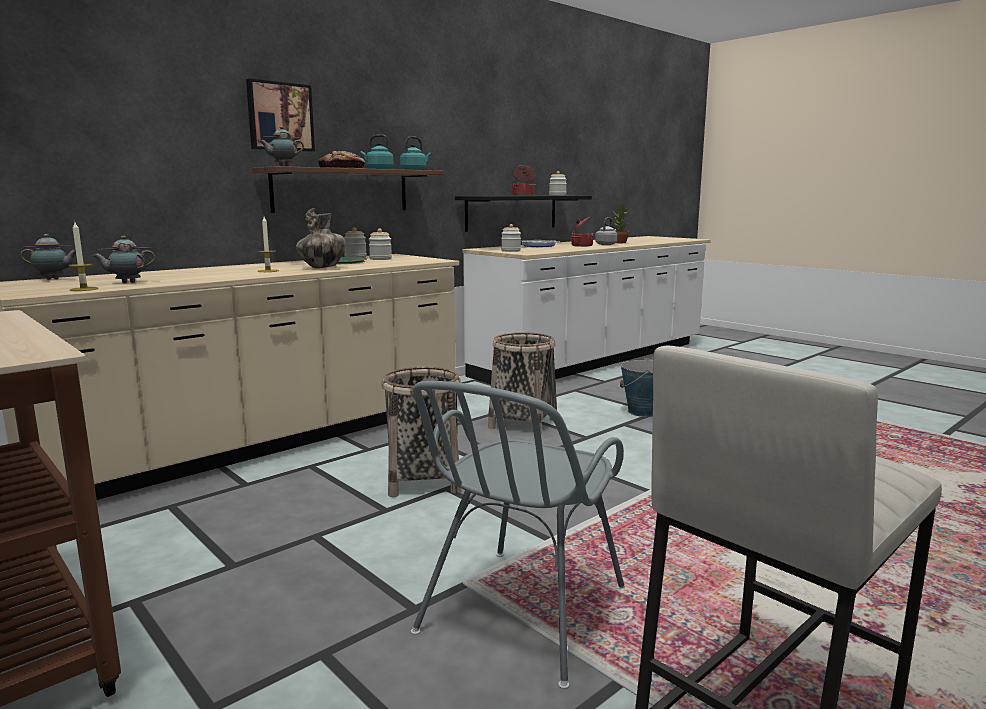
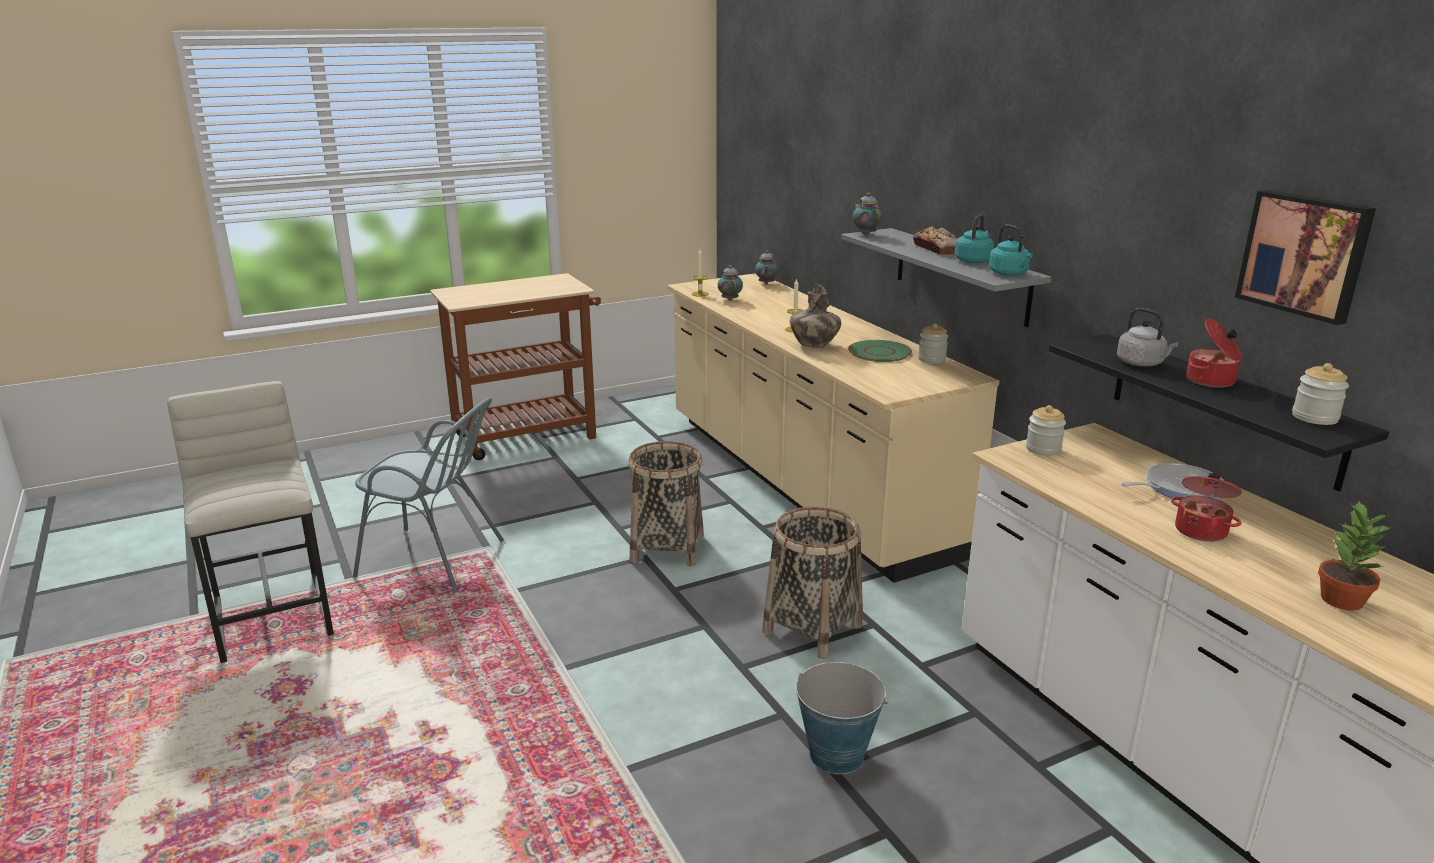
camera: 105 degrees right, 10 degrees up
(279, 117) = (918, 177): picture -> picture (1305, 255)
(341, 190) = (961, 275): brown shelf -> grey shelf
(380, 259) = (909, 369): jar -> none
(521, 614) = (437, 561): grey chair -> grey chair turned 150 degrees clockwise
(606, 244) = (1252, 567): grey kettle -> grey kettle (1142, 363)

